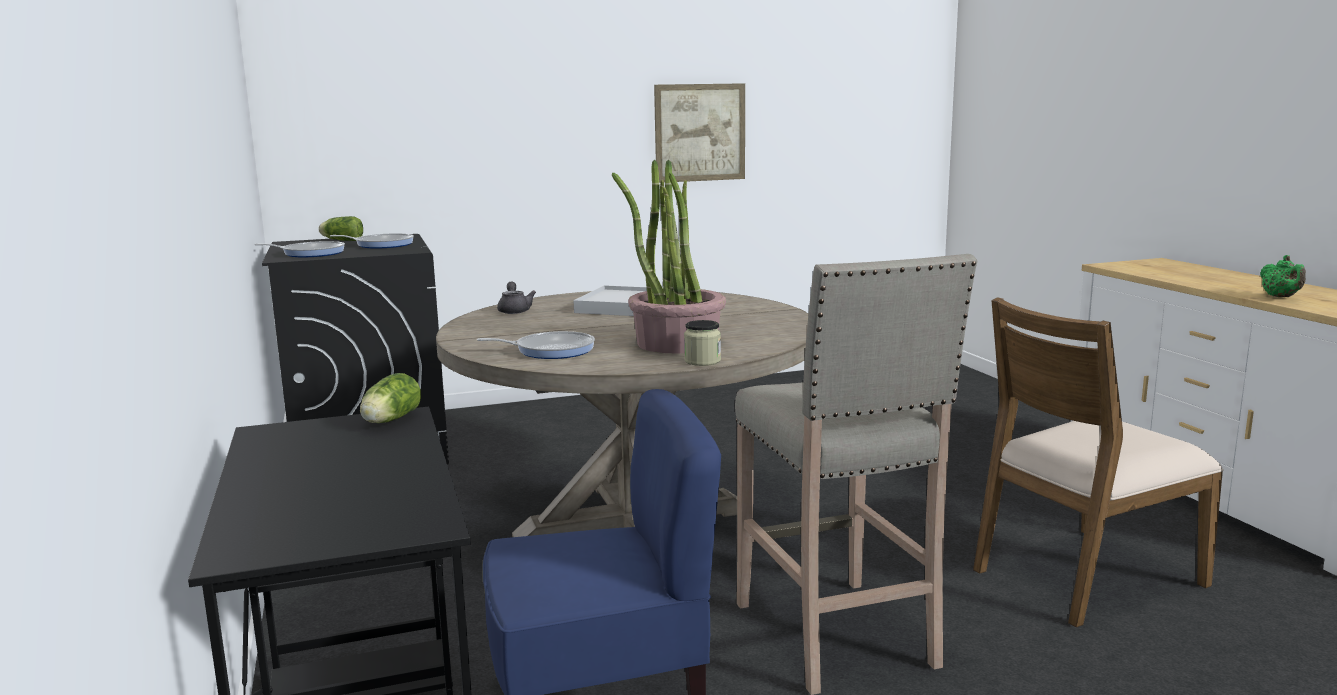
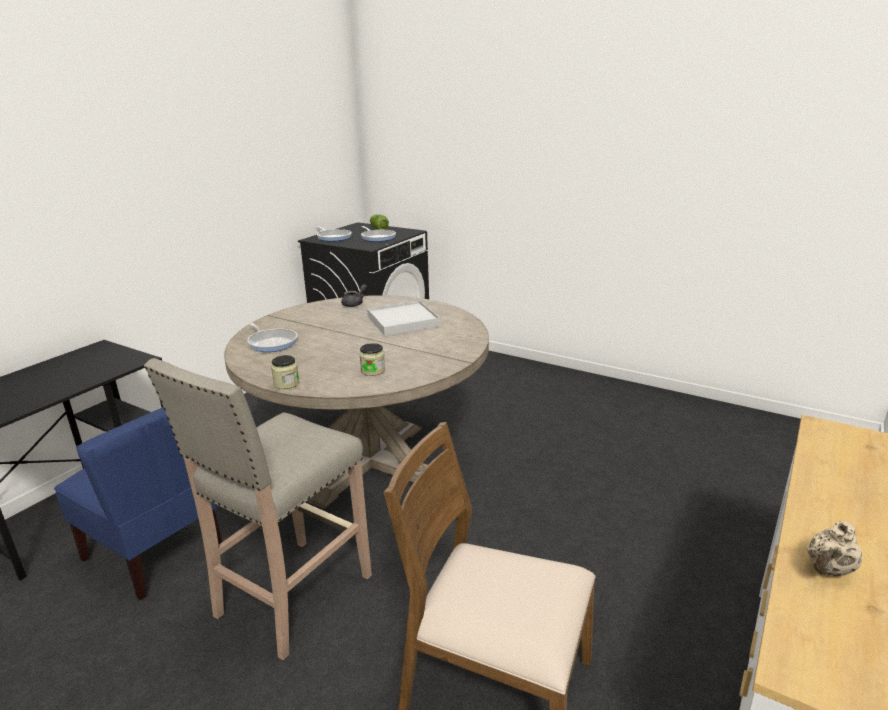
camera: 50 degrees right, 10 degrees up
(389, 420) = (129, 360): lettuce -> none
(676, 343) = (323, 363): potted plant -> none
(700, 132) = (639, 181): picture -> none
(743, 333) = (373, 371): none -> jar
(1280, 297) = (828, 569): green teapot -> beige teapot

